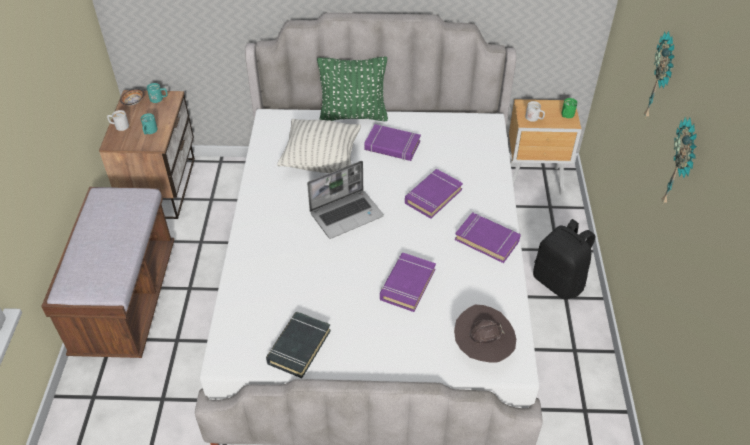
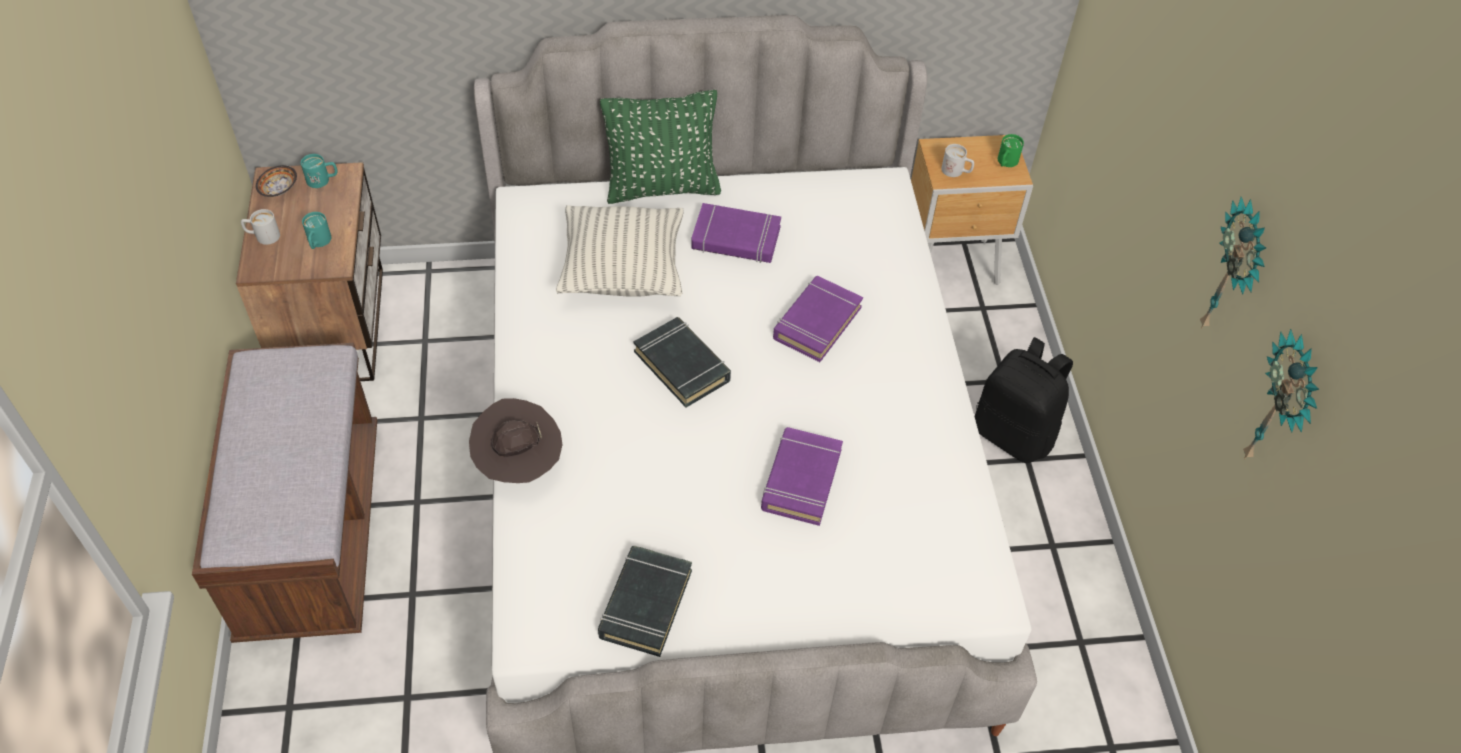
camera: 10 degrees left, 5 degrees up
(347, 214) = (682, 366): laptop -> black book
(482, 349) = (936, 577): brown hat -> brown hat (519, 464)
(487, 240) = (915, 391): purple book -> none
(662, 79) = (1188, 125): wall clock -> wall clock (1283, 406)

